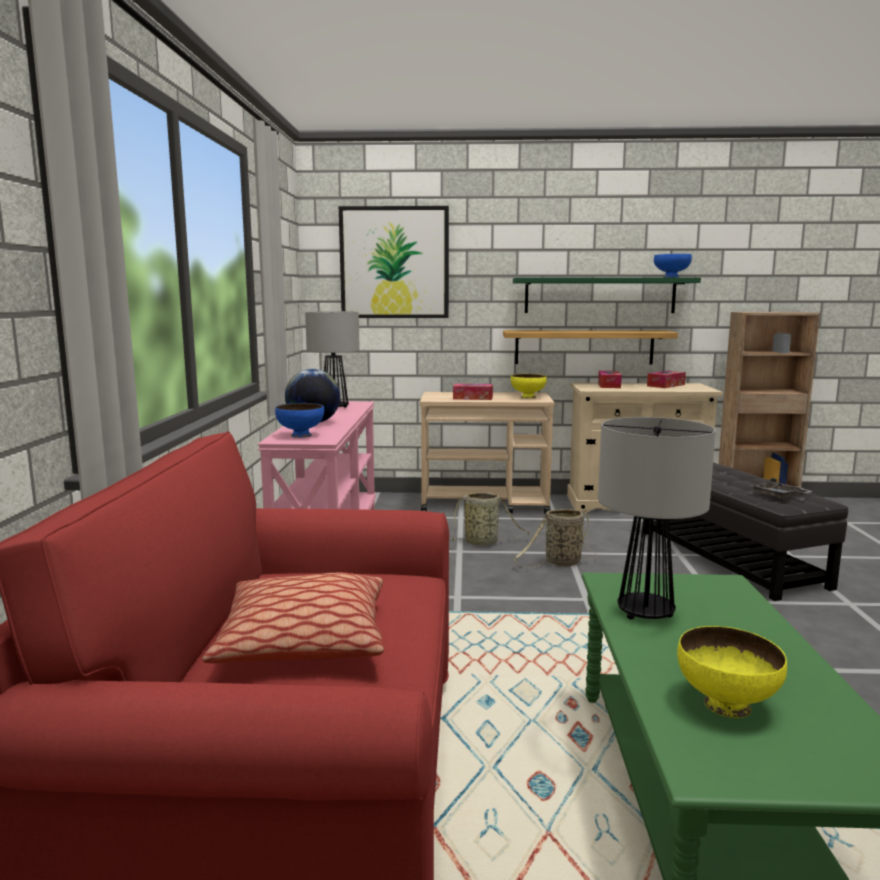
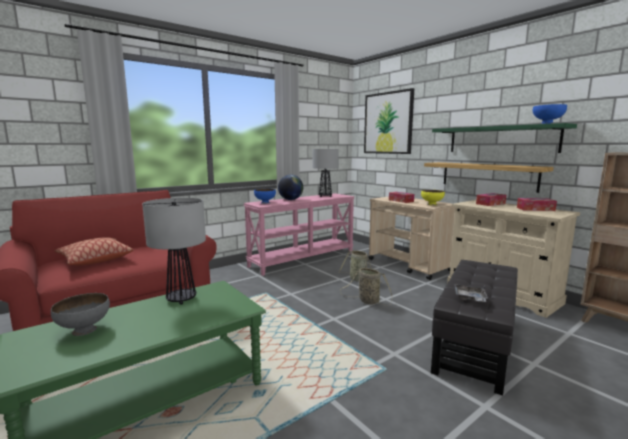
camera: 50 degrees right, 0 degrees up
(725, 704) = (84, 330): yellow bowl -> grey bowl

